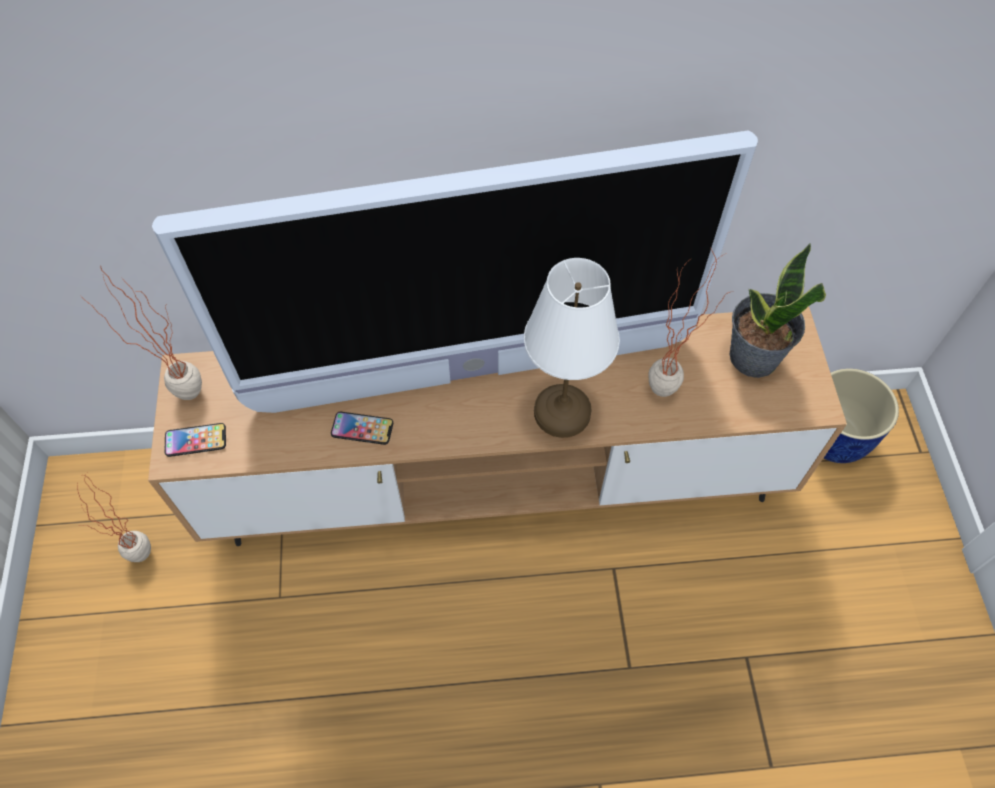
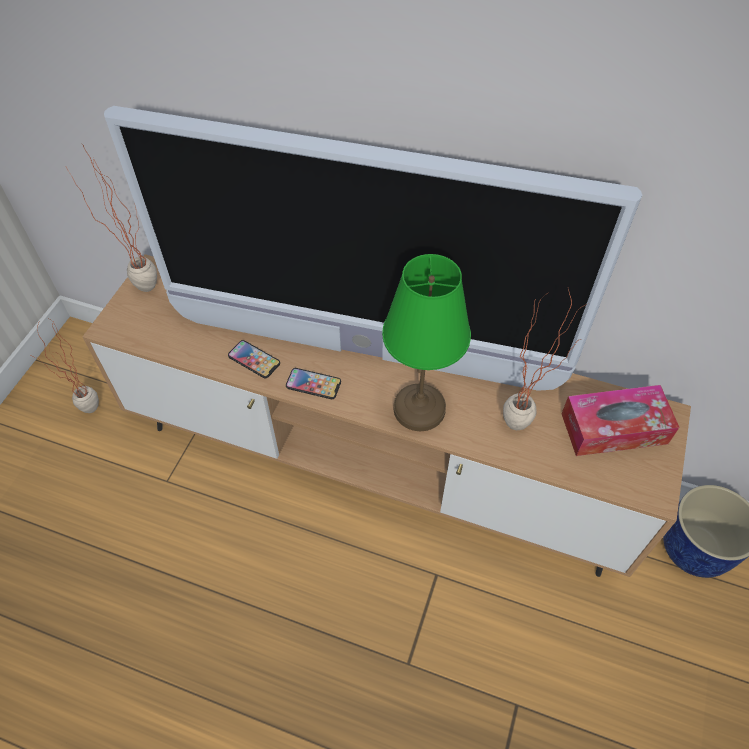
camera: 25 degrees right, 5 degrees down
(196, 440) = (131, 321): phone -> phone (313, 384)
(561, 411) = (419, 408): white table lamp -> green table lamp
(752, 357) = (614, 428): potted plant -> tissue box

